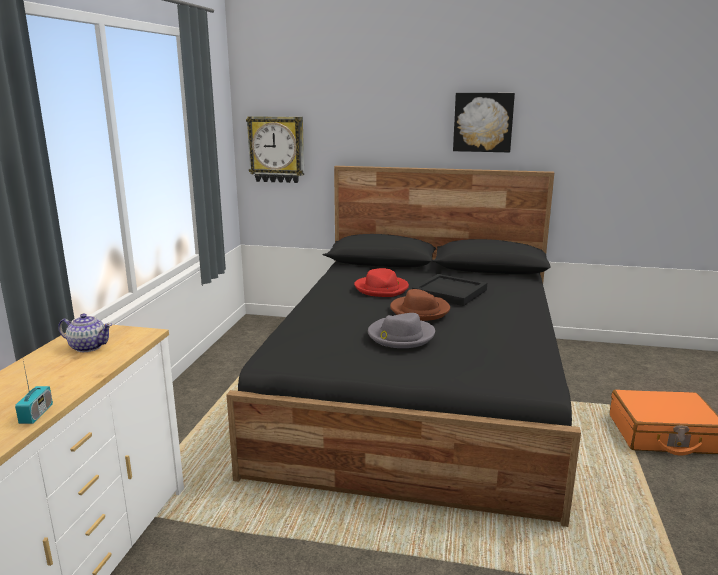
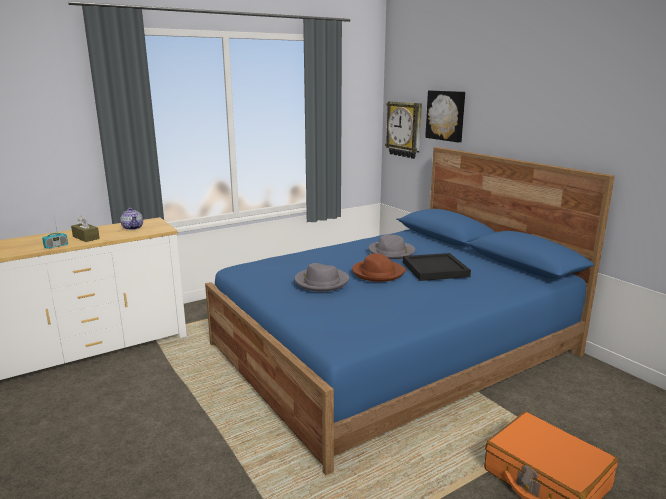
camera: 45 degrees right, 0 degrees up
(51, 384) = (86, 237): none -> brown tissue box
(382, 288) = (391, 252): red hat -> grey hat
(419, 394) = (394, 350): black bed -> blue bed
(483, 122) = (553, 116): picture -> picture (446, 115)

